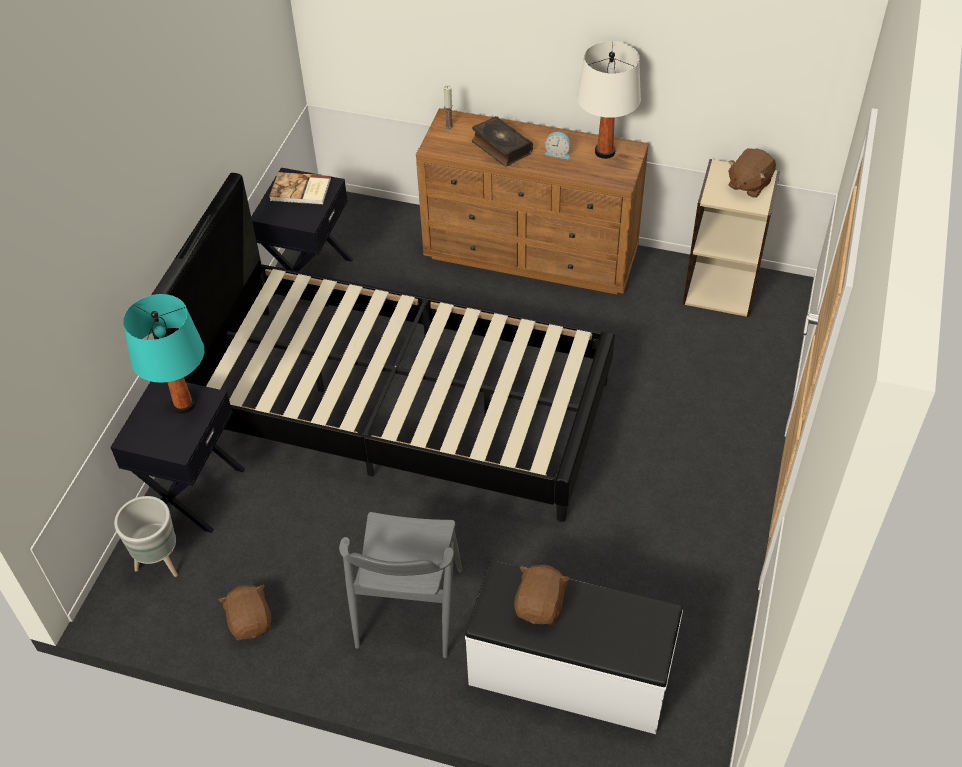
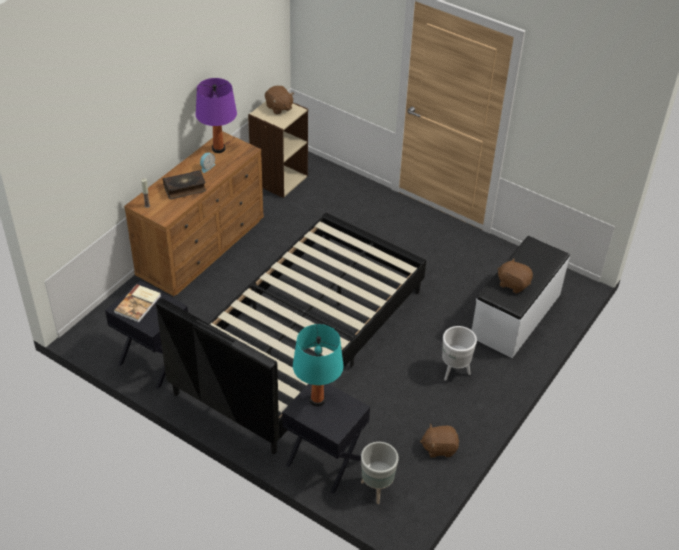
camera: 75 degrees left, 5 degrees down
(408, 608) = (454, 371): grey chair -> white planter
(604, 152) = (218, 149): white table lamp -> purple table lamp

